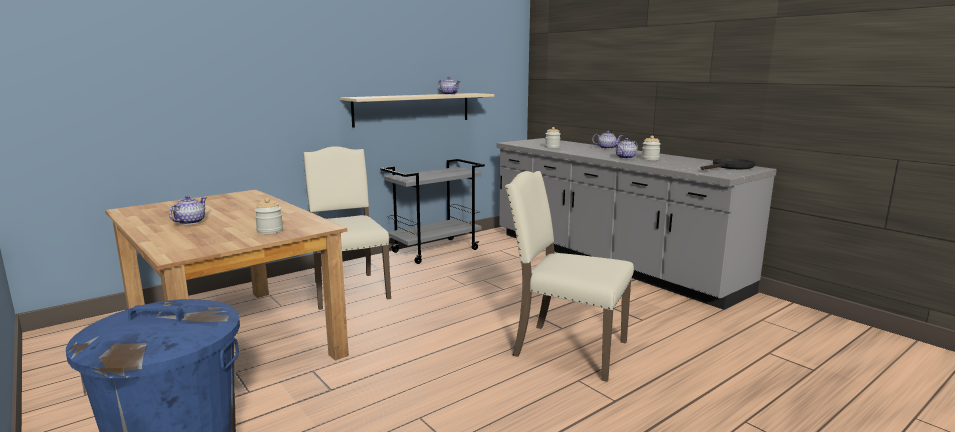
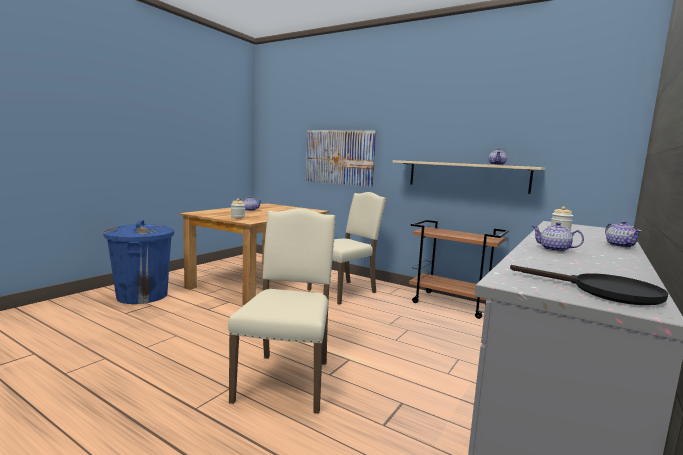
camera: 70 degrees right, 5 degrees down
(231, 100) = (339, 157): none -> picture
(435, 250) = (452, 304): grey cart -> brown cart
(650, 159) = (572, 257): jar -> none

